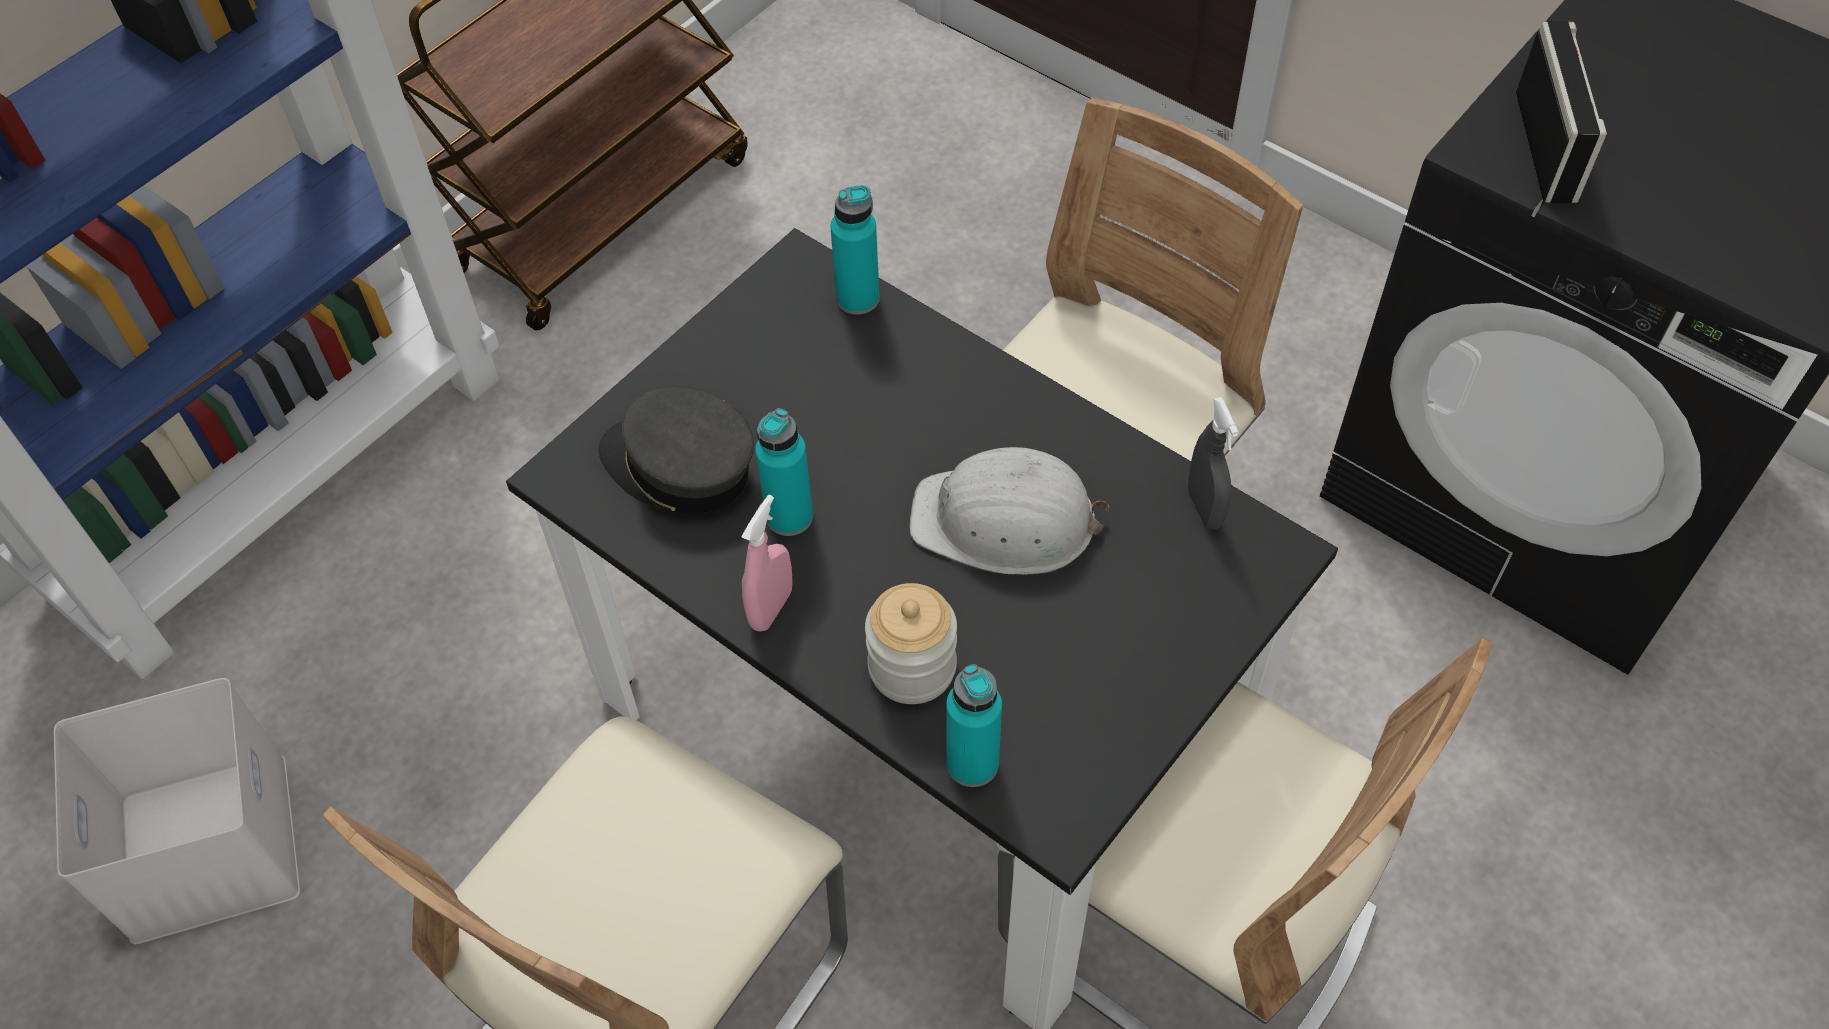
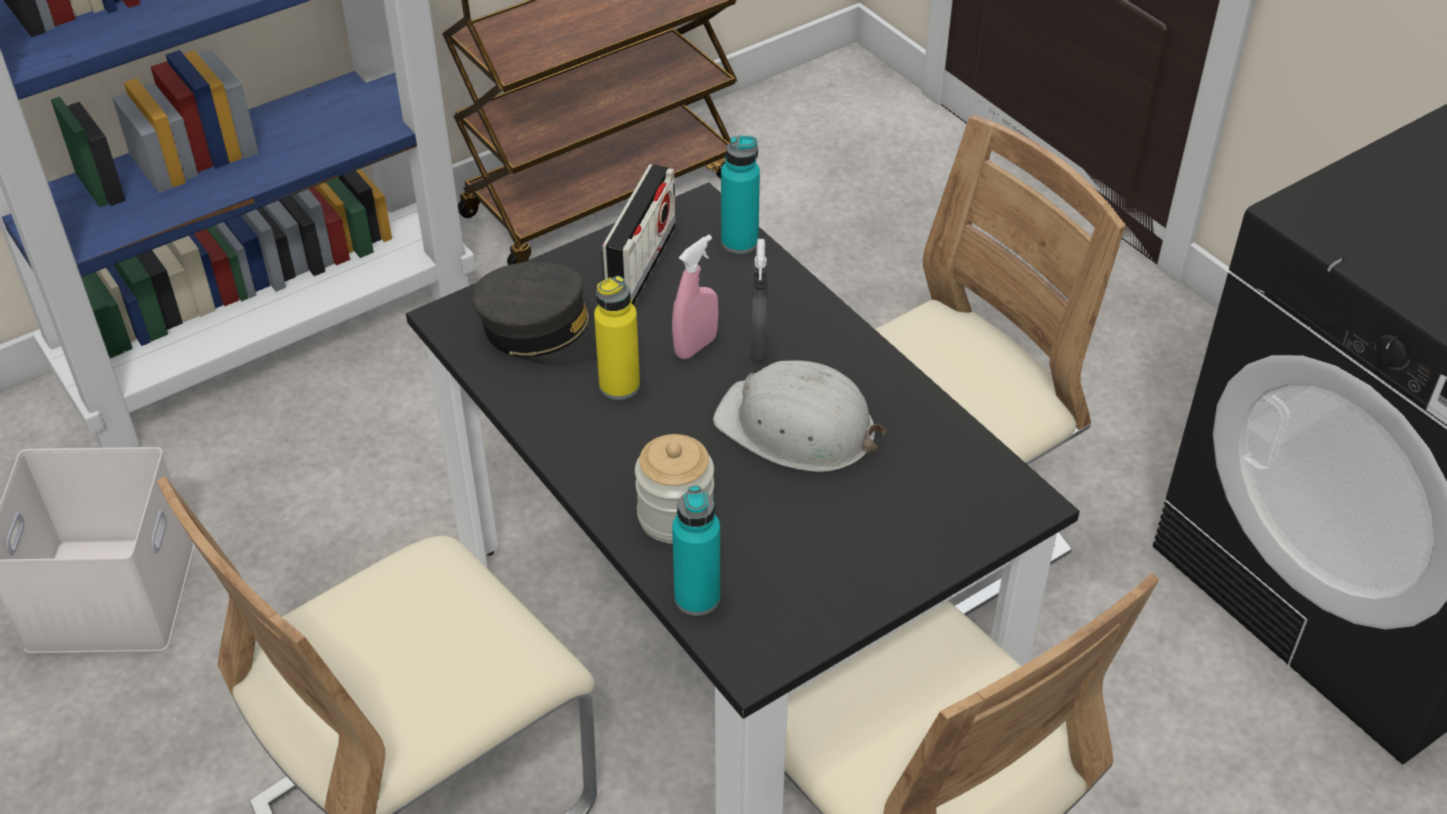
camera: 15 degrees right, 10 degrees down
(680, 467) = (546, 332): grey cap -> grey cap turned 150 degrees clockwise
(771, 608) = (578, 448): pink spray bottle -> pink spray bottle (695, 347)
(789, 516) = (619, 386): turquoise bottle -> yellow bottle
(1204, 508) = (972, 455): grey spray bottle -> grey spray bottle (758, 347)
(1545, 146) = (1359, 220): radio -> radio (641, 265)

